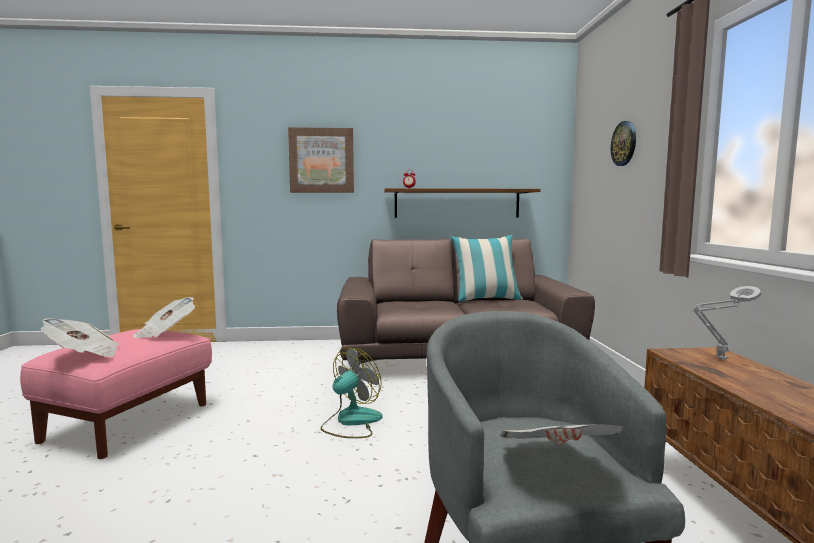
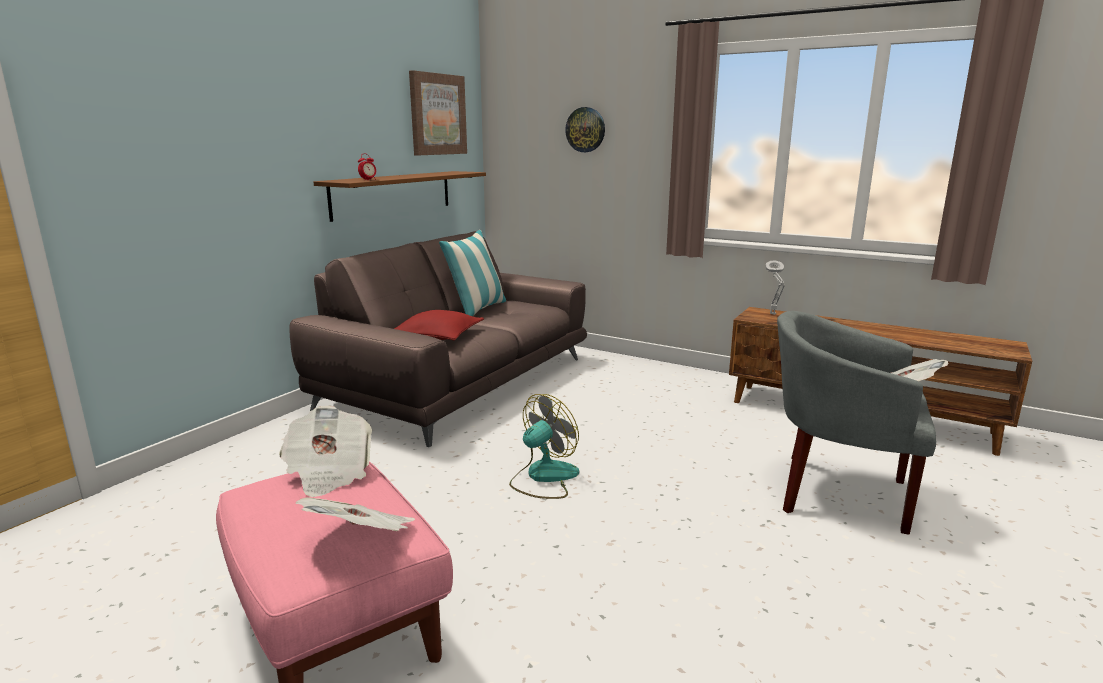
camera: 55 degrees left, 10 degrees up
(321, 160) = (222, 138): picture -> picture (437, 114)
(351, 422) = (543, 477): fan -> fan turned 60 degrees clockwise
(410, 305) = (437, 336): none -> red pillow

